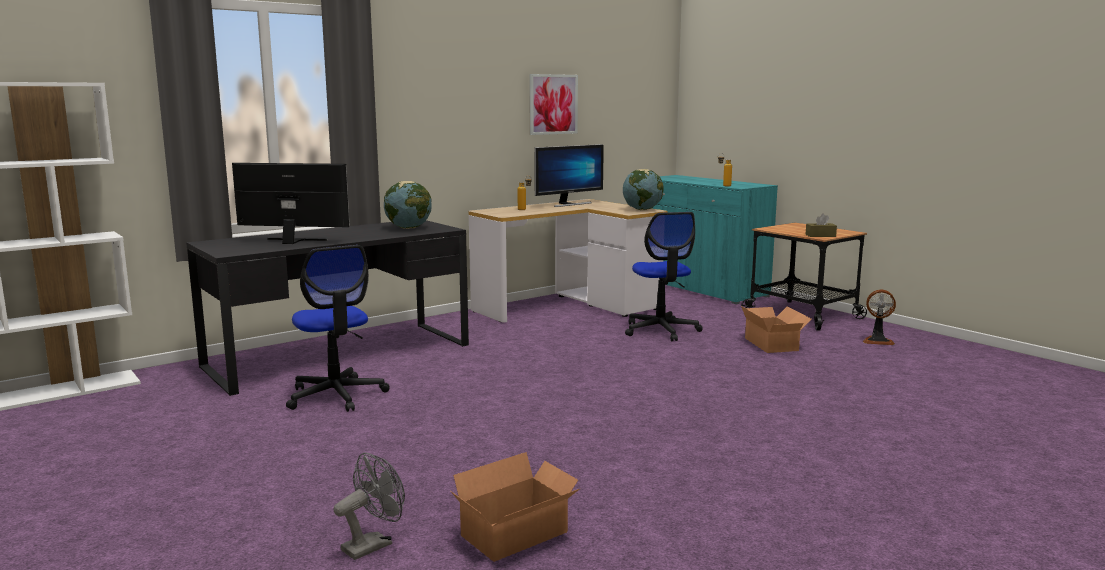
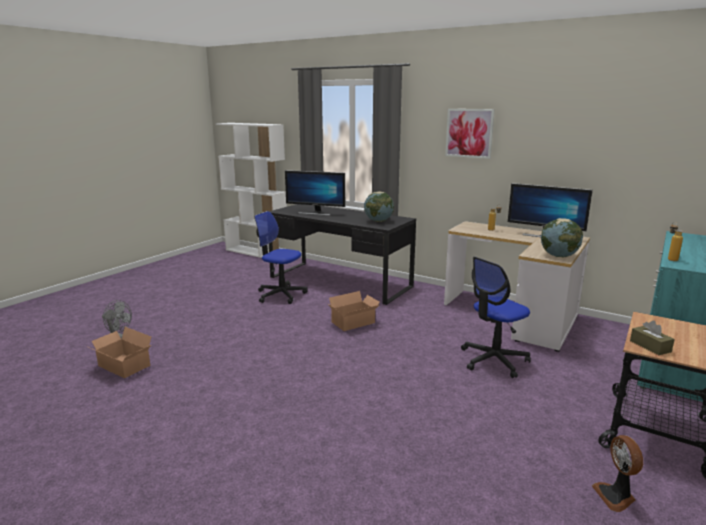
camera: 70 degrees right, 5 degrees up
(293, 241) = (315, 213): monitor -> monitor turned 120 degrees clockwise
(336, 395) = (281, 295): office chair -> office chair turned 75 degrees clockwise
(553, 104) = (561, 148): picture -> picture (469, 133)
(772, 344) = (516, 419): cardboard box -> cardboard box (354, 323)

